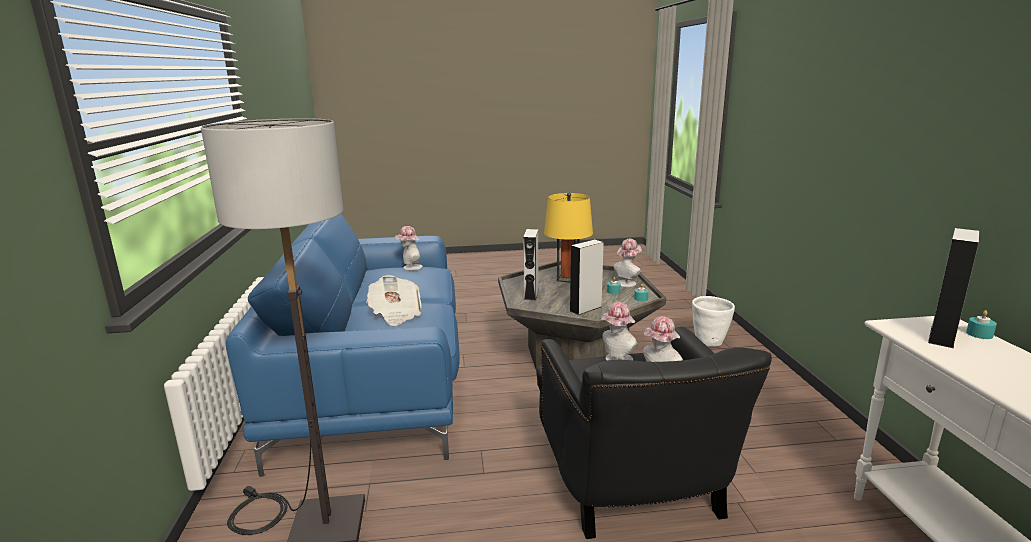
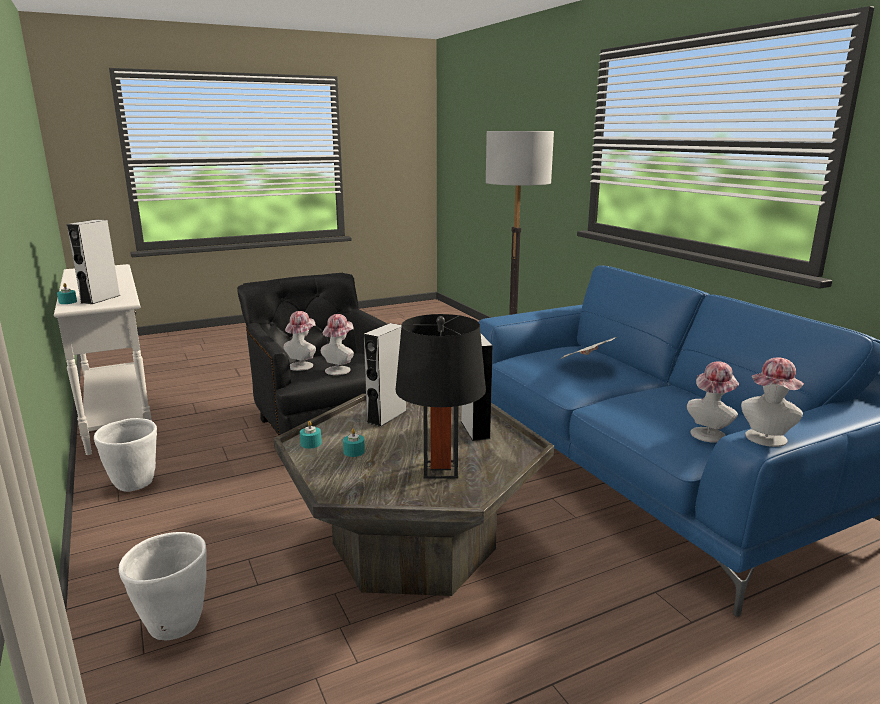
camera: 160 degrees right, 0 degrees up
(567, 279) = (440, 470): yellow table lamp -> black table lamp
(627, 282) = (332, 476): hat -> hat (766, 440)
(816, 435) = (134, 484): none -> white planter

